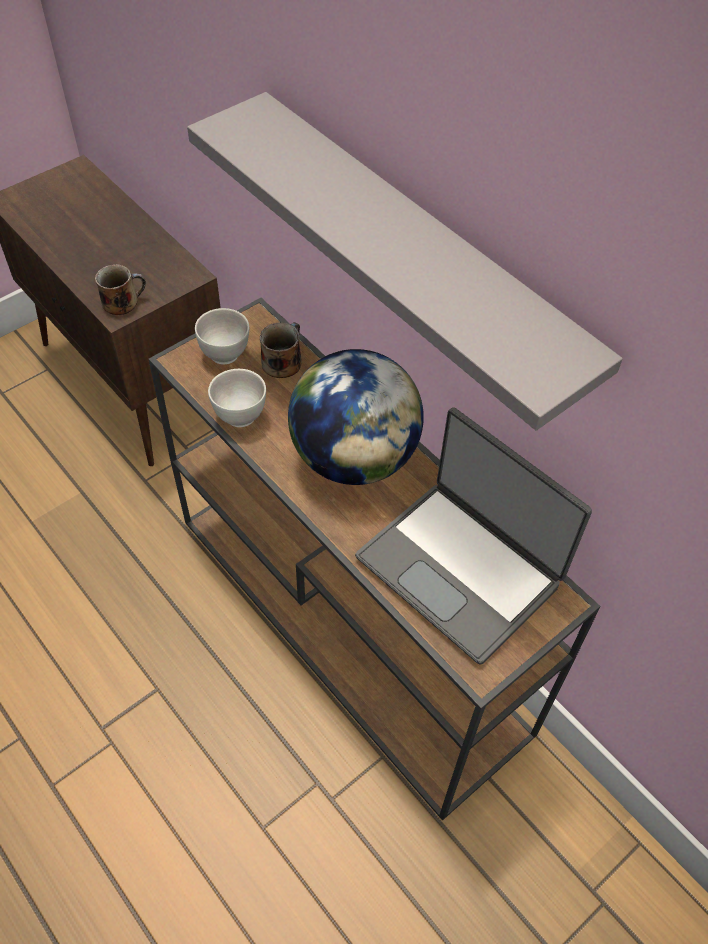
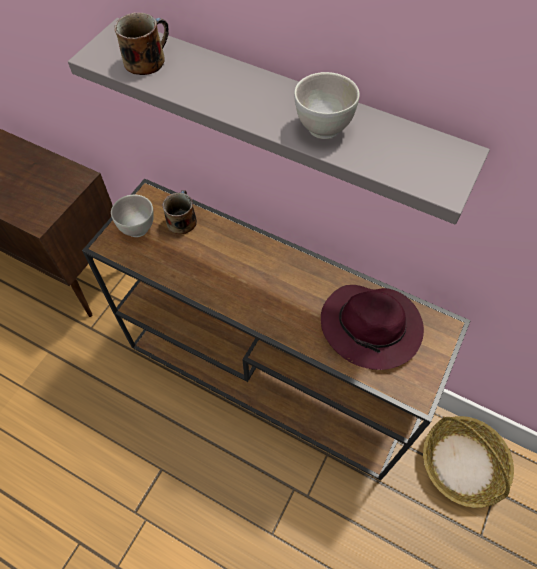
camera: 20 degrees left, 5 degrees up
(122, 301) = (37, 212): mug -> mug (146, 60)
(240, 415) = (169, 270): white bowl -> white bowl (322, 127)
(354, 457) = (264, 274): globe -> none
(461, 569) = (372, 328): laptop -> purple hat
(572, 847) = (463, 464): none -> basket

